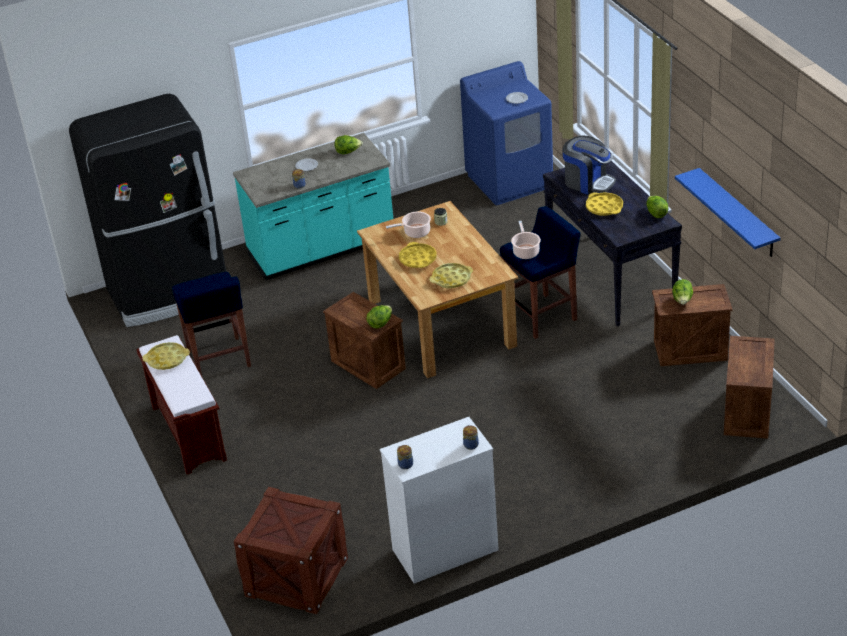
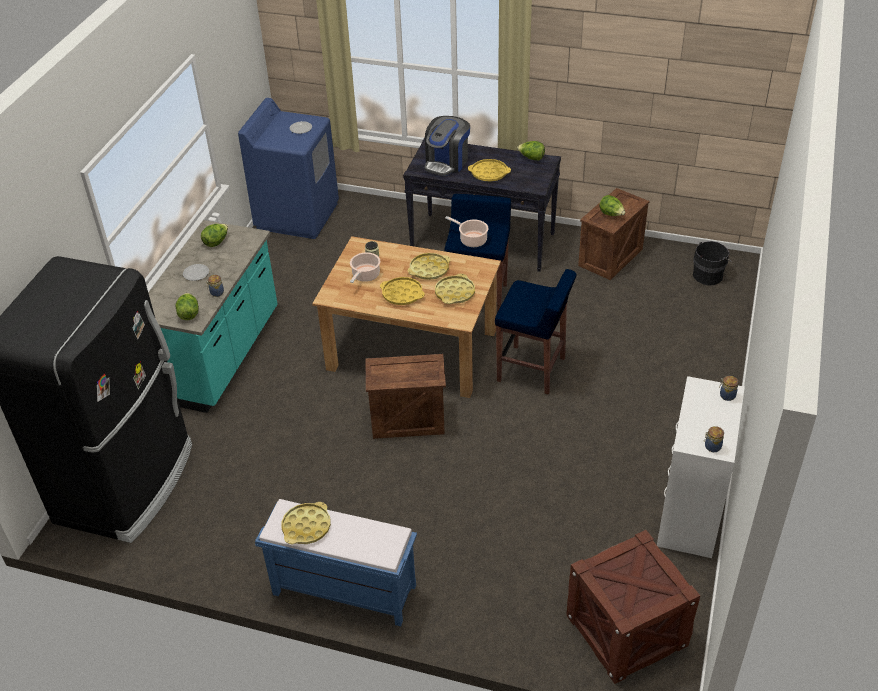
camera: 50 degrees left, 5 degrees up
(187, 433) = (343, 590): brown bench -> blue bench
(219, 360) = (271, 507): blue stool -> blue stool (532, 370)
(380, 323) = (431, 368): lettuce -> lettuce (188, 314)
(461, 253) = (429, 269): none -> yellow tray
(588, 182) = (447, 162): coffee machine -> coffee machine turned 135 degrees clockwise
(738, 213) = (630, 117): blue shelf -> none
(748, 413) = (709, 275): crate -> black bucket

